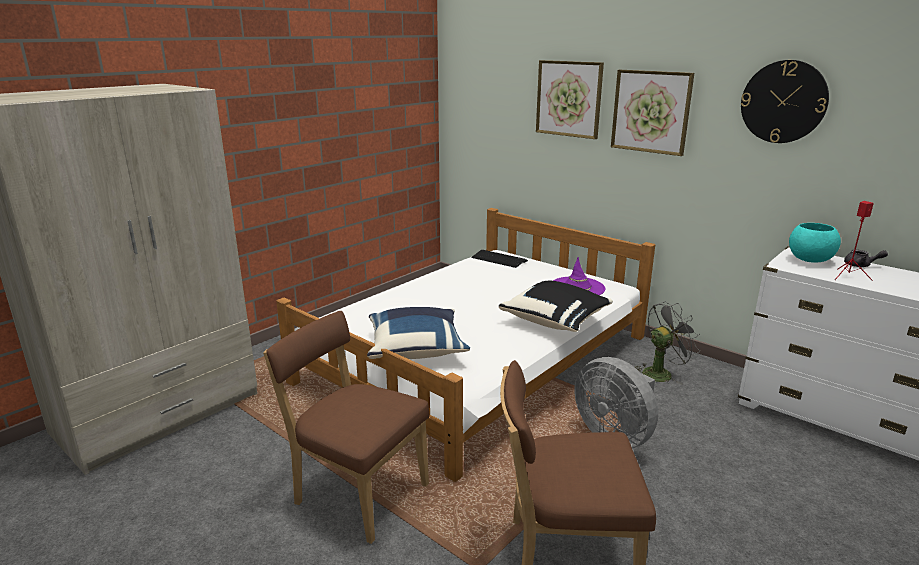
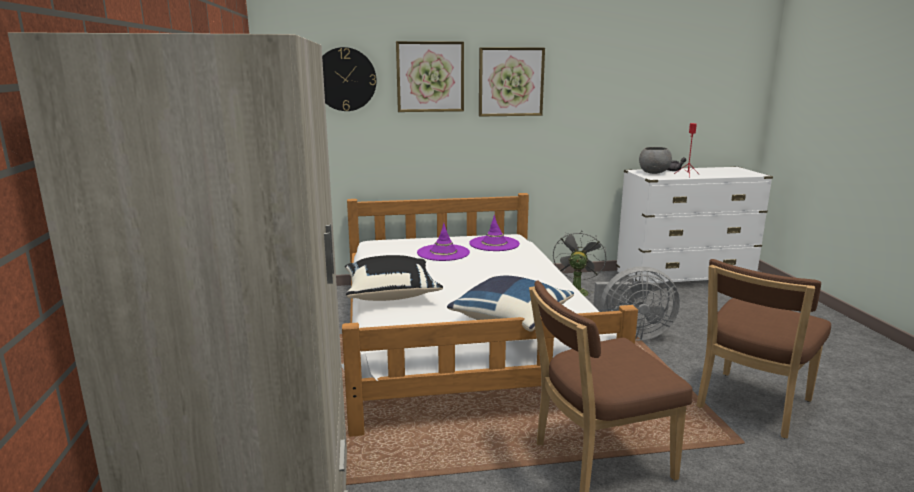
camera: 50 degrees left, 5 degrees down
(499, 259) = (392, 245): keyboard -> none
(516, 280) = (443, 253): none -> purple hat
(556, 321) = (537, 266): black pillow -> black pillow (391, 294)
(783, 102) = (609, 66): wall clock -> wall clock (345, 79)
(809, 260) = (654, 173): turquoise bowl -> grey bowl

